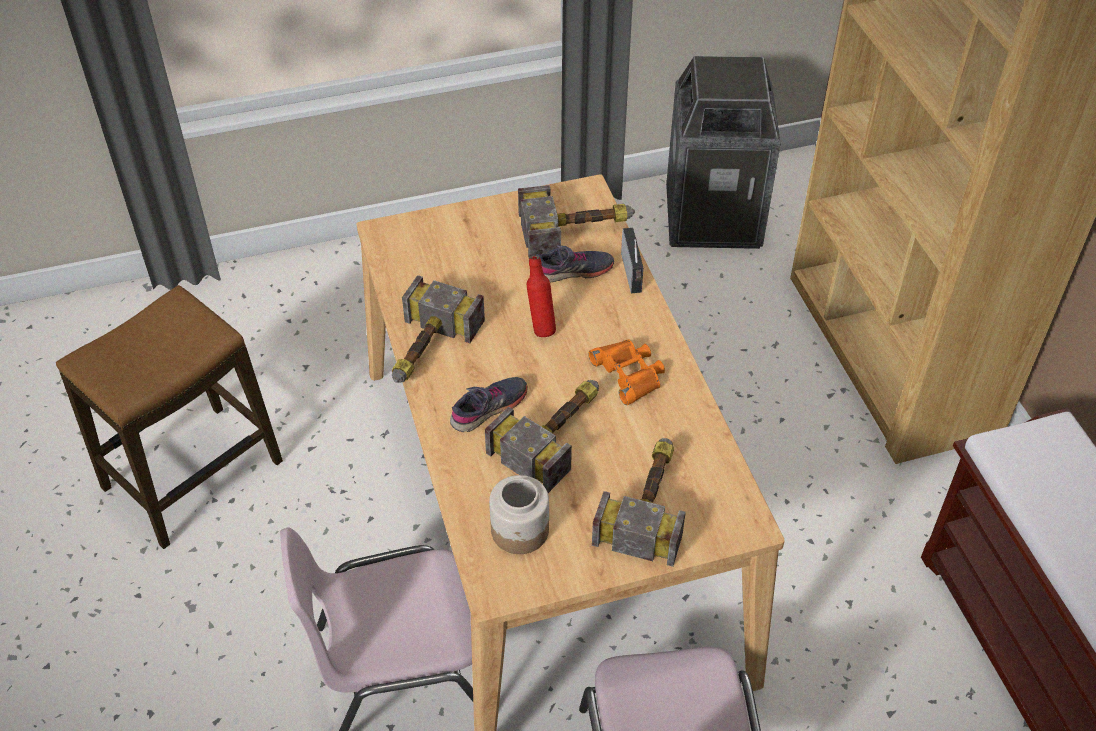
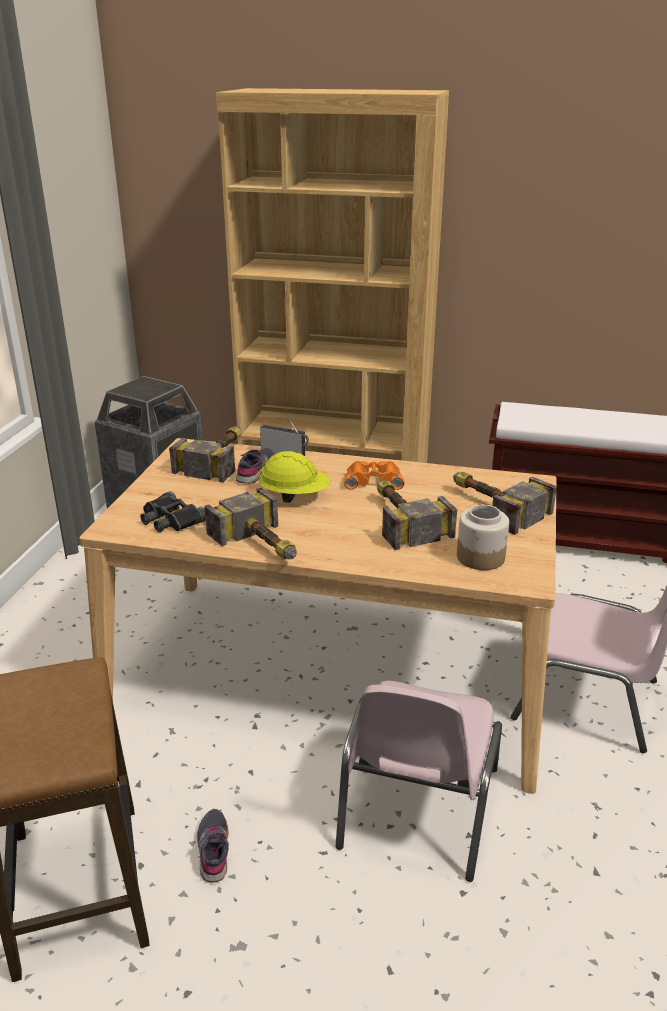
camera: 60 degrees left, 20 degrees down
(428, 262) = (171, 519): none -> black binoculars
(489, 408) = (352, 537): grey shoe -> grey shoe (214, 849)
(541, 327) = (294, 497): red bottle -> yellow hard hat

